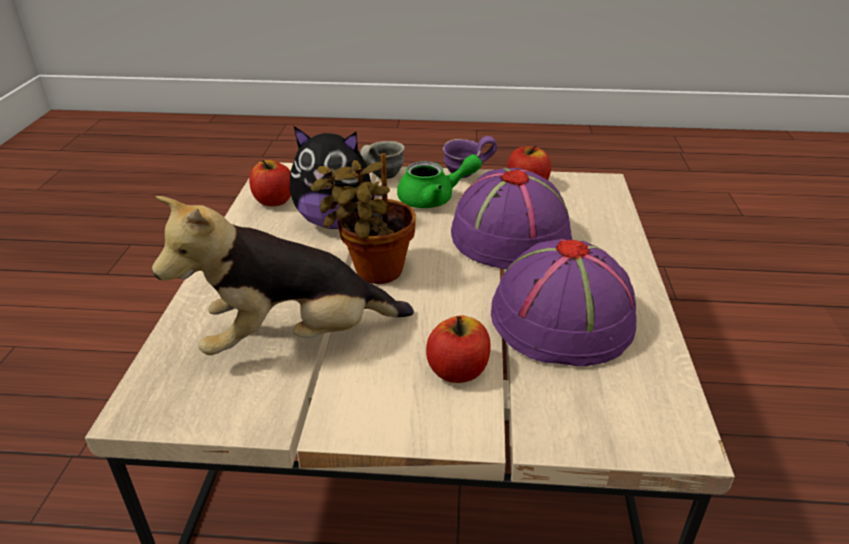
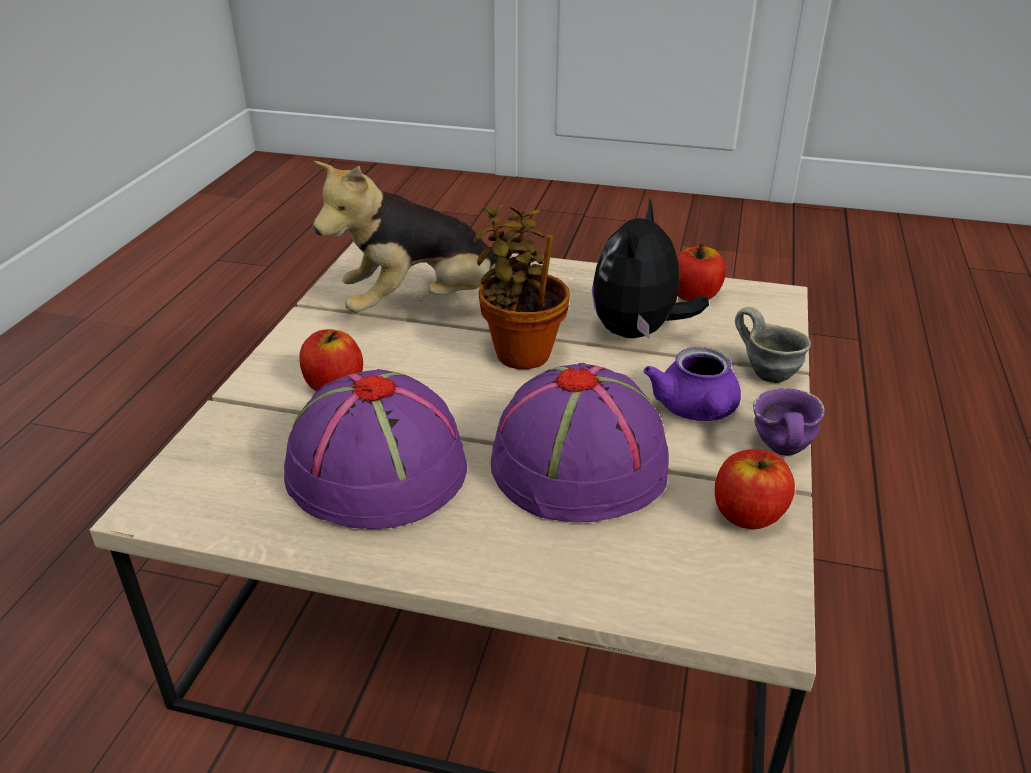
camera: 100 degrees right, 0 degrees up
(295, 339) = (424, 306): plush toy -> plush toy turned 105 degrees counterclockwise
(434, 199) = (696, 411): green teapot -> purple teapot

